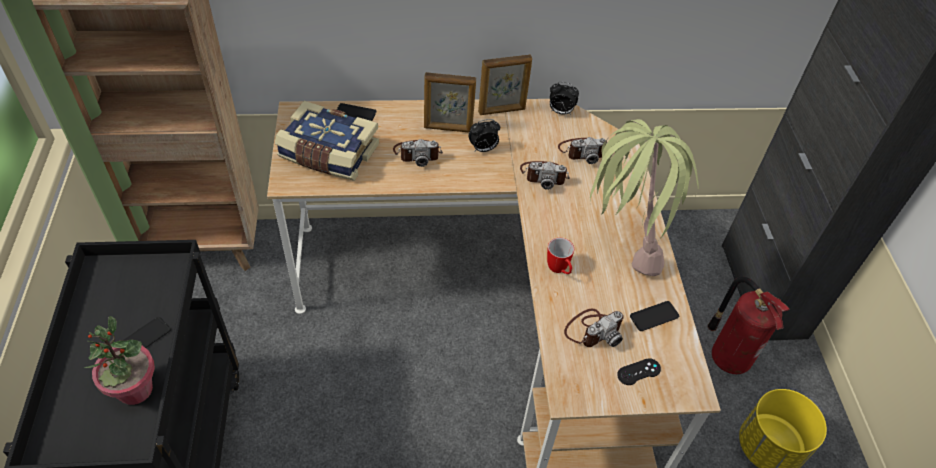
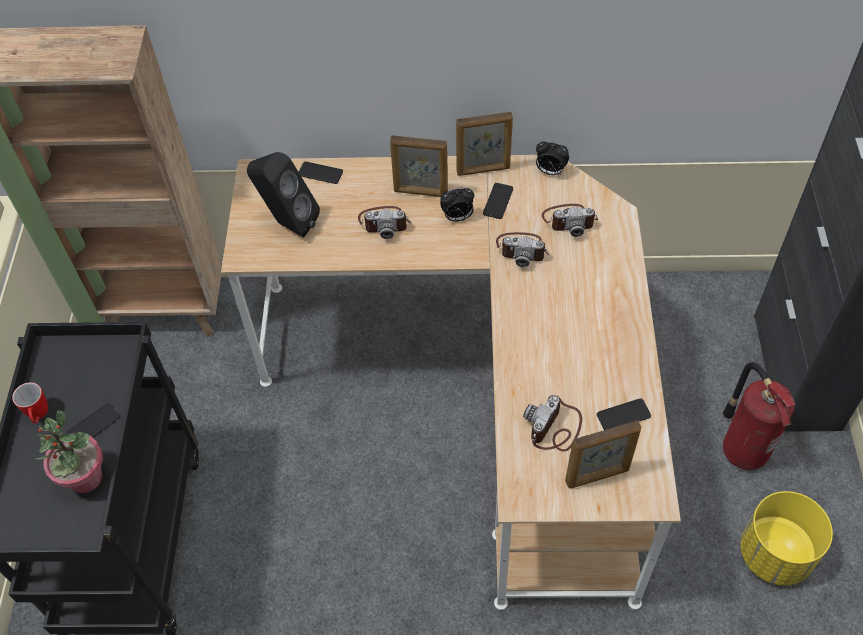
camera: 10 degrees right, 5 degrees up
(328, 154) = (288, 223): book -> black speaker
(518, 136) = (498, 201): none -> phone
(559, 270) = (526, 361): mug -> mug (39, 416)
(593, 329) = (554, 428): camera -> camera turned 150 degrees clockwise
(622, 245) = (599, 333): potted plant -> none
(639, 372) = (598, 476): black game controller -> picture frame

